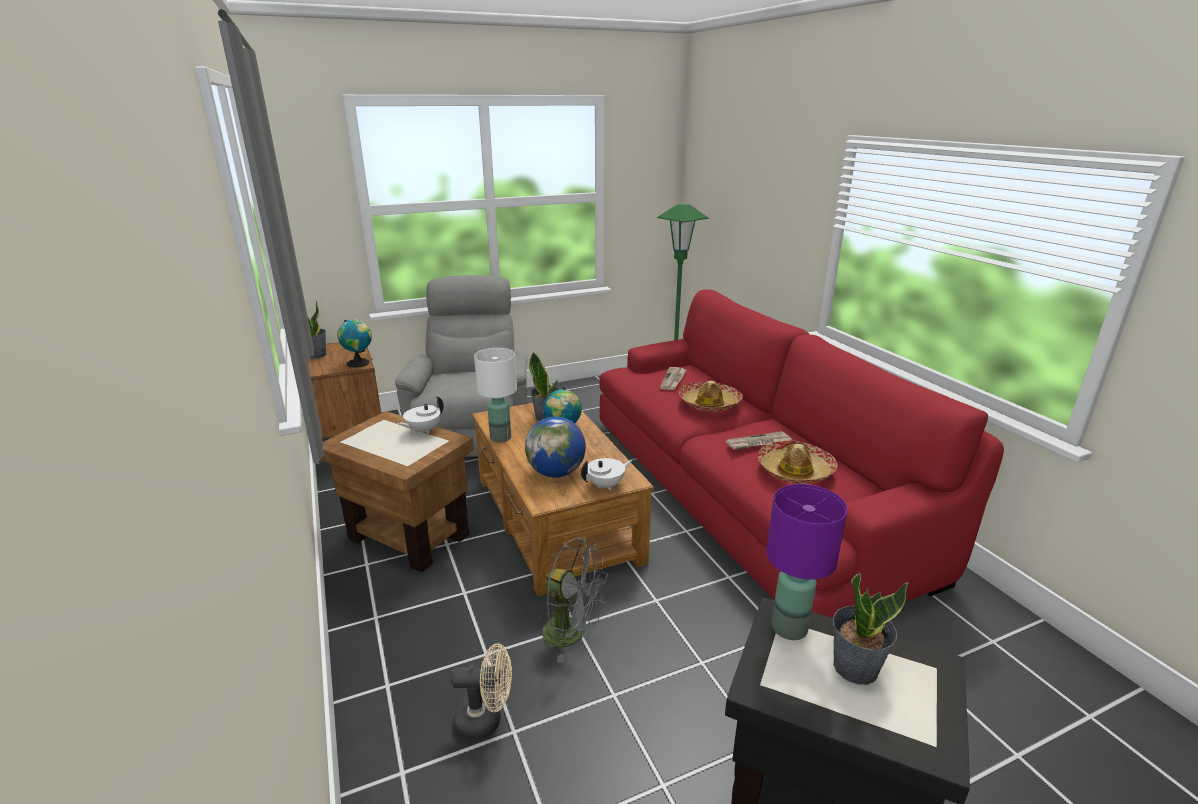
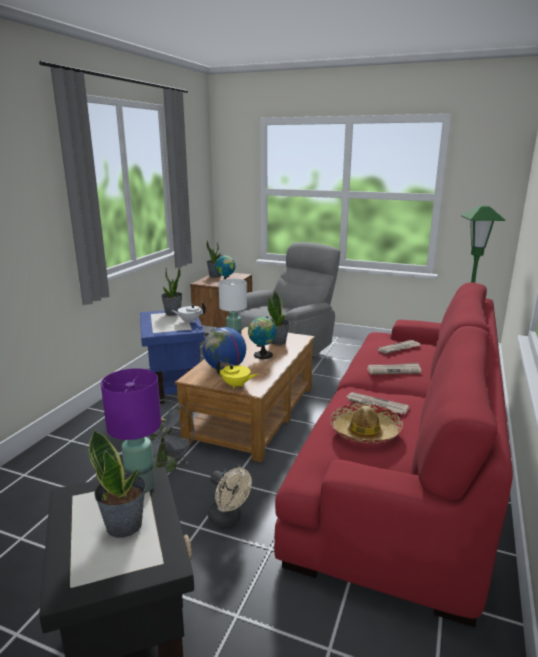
camera: 45 degrees right, 5 degrees down
(373, 428) = (173, 313): none -> potted plant
(409, 535) = (175, 386): brown side table -> blue side table
(486, 720) = (76, 478): beige fan -> beige fan (228, 519)
(606, 485) = (236, 385): white teapot -> yellow teapot
(709, 403) = (394, 370): hat -> newspaper

